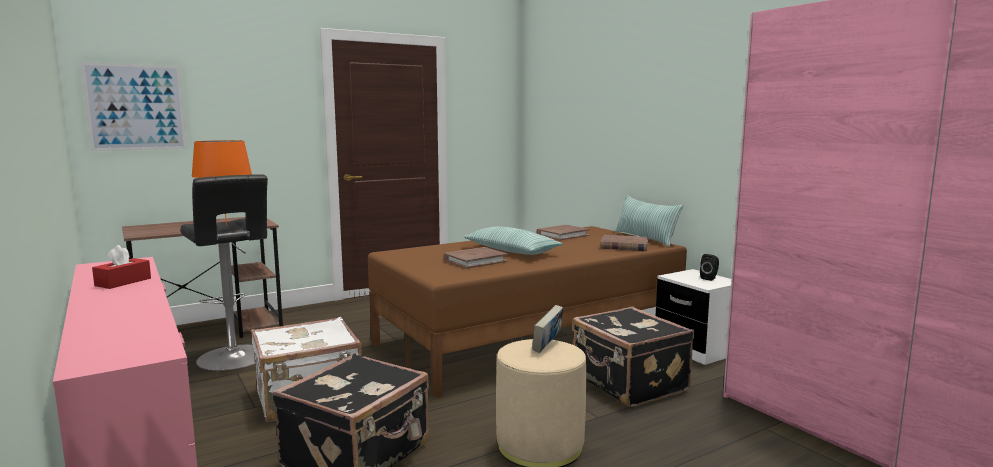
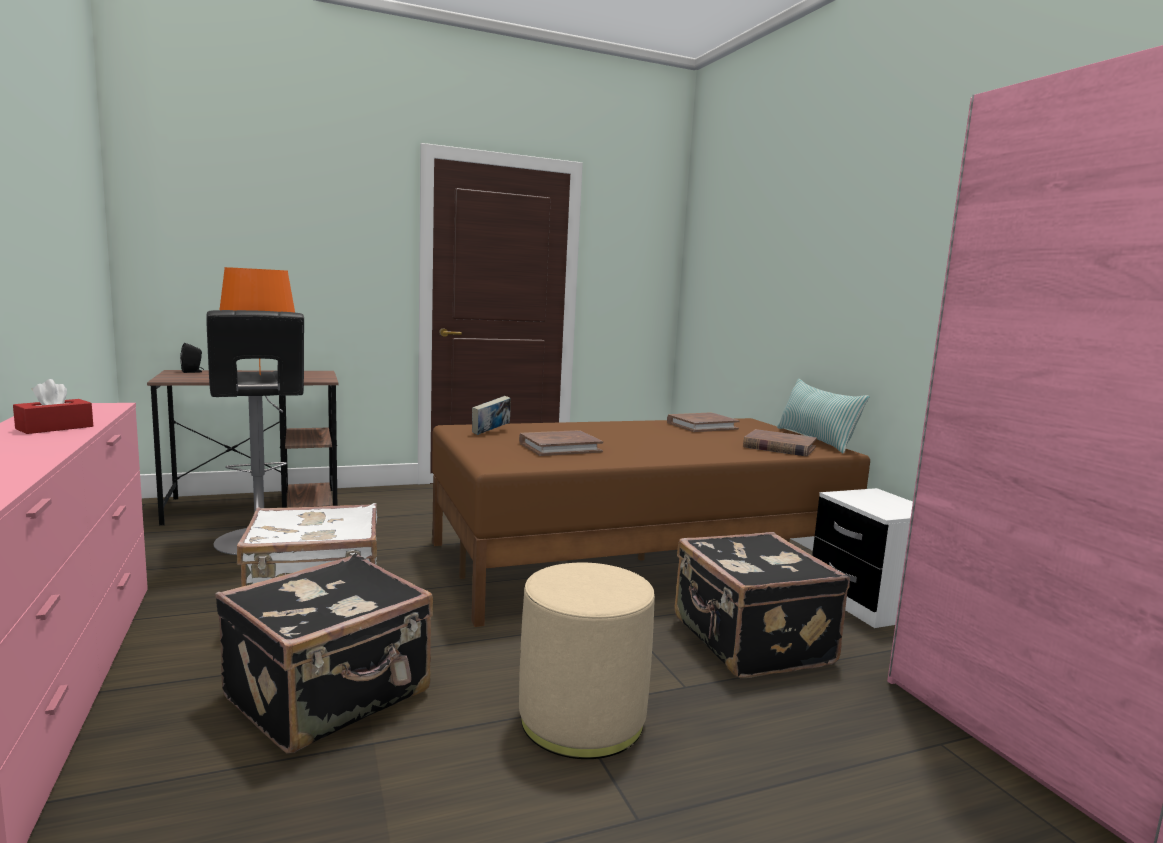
camera: 10 degrees right, 0 degrees up
(136, 107) = (189, 228): picture -> none
(511, 251) = (618, 439): pillow -> none
(547, 346) = (604, 576): book -> book (491, 432)
(709, 278) = (896, 503): black speaker -> black speaker (193, 372)

